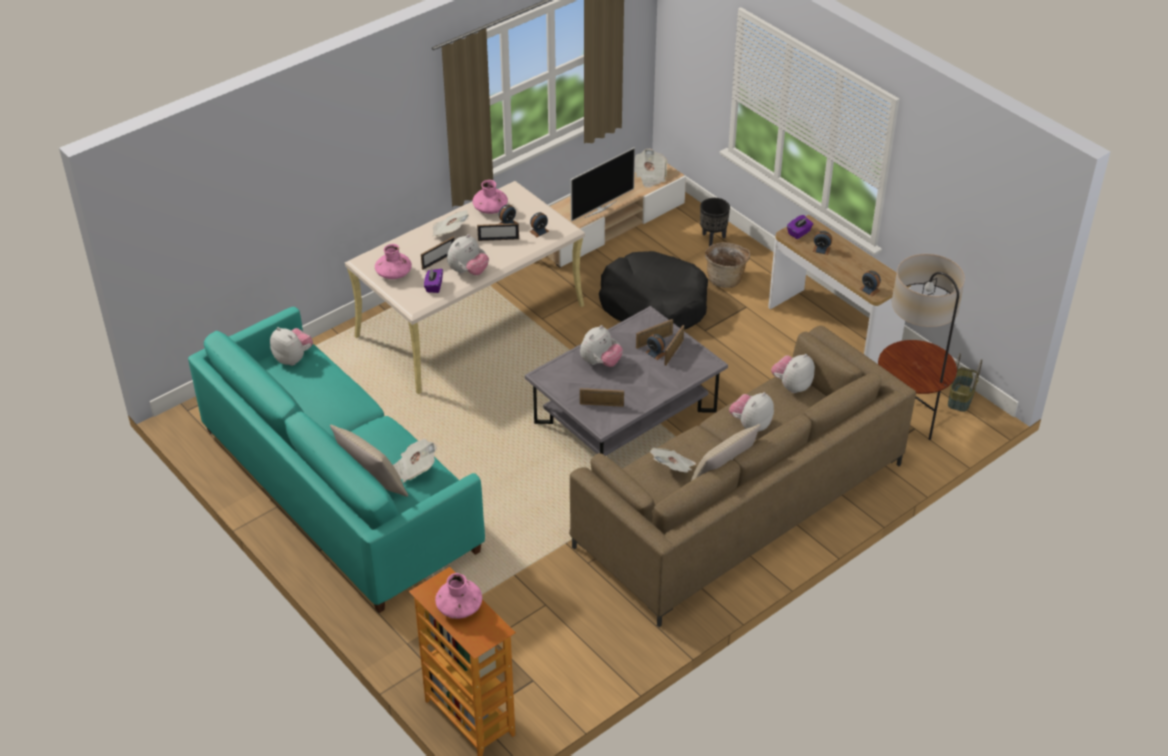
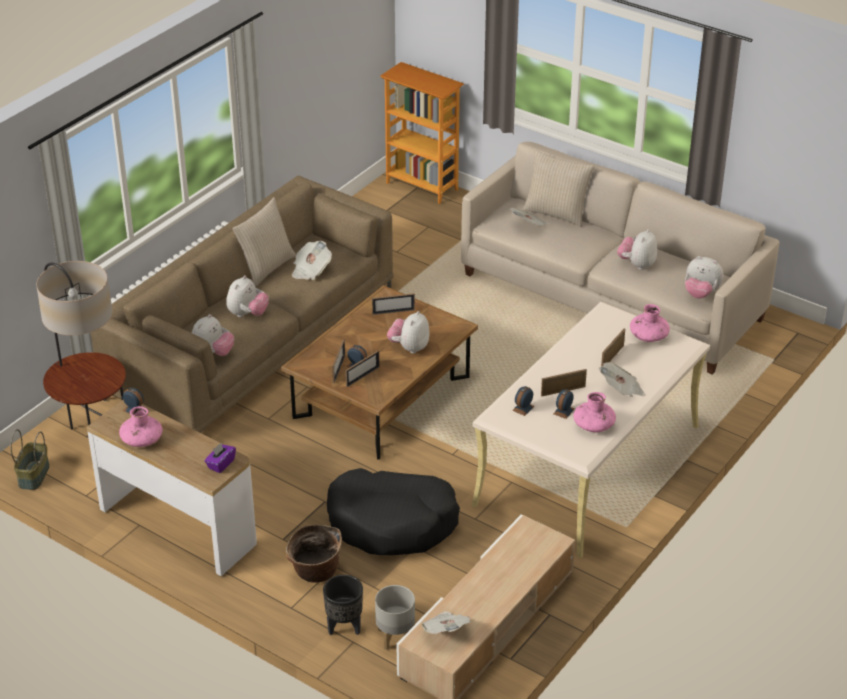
camera: 165 degrees right, 5 degrees down
(339, 489) = (611, 297): turquoise sofa -> beige sofa
(433, 286) = (599, 331): purple tissue box -> none
(459, 607) = (424, 80): pink vase -> pink vase (142, 440)
(468, 271) = (574, 351): plush toy -> plush toy (637, 264)
(600, 209) = (491, 566): television -> none
(625, 417) = (382, 397): grey coffee table -> brown coffee table
(678, 227) = (395, 637): none -> grey planter
(821, 249) = (192, 448): alarm clock -> none

